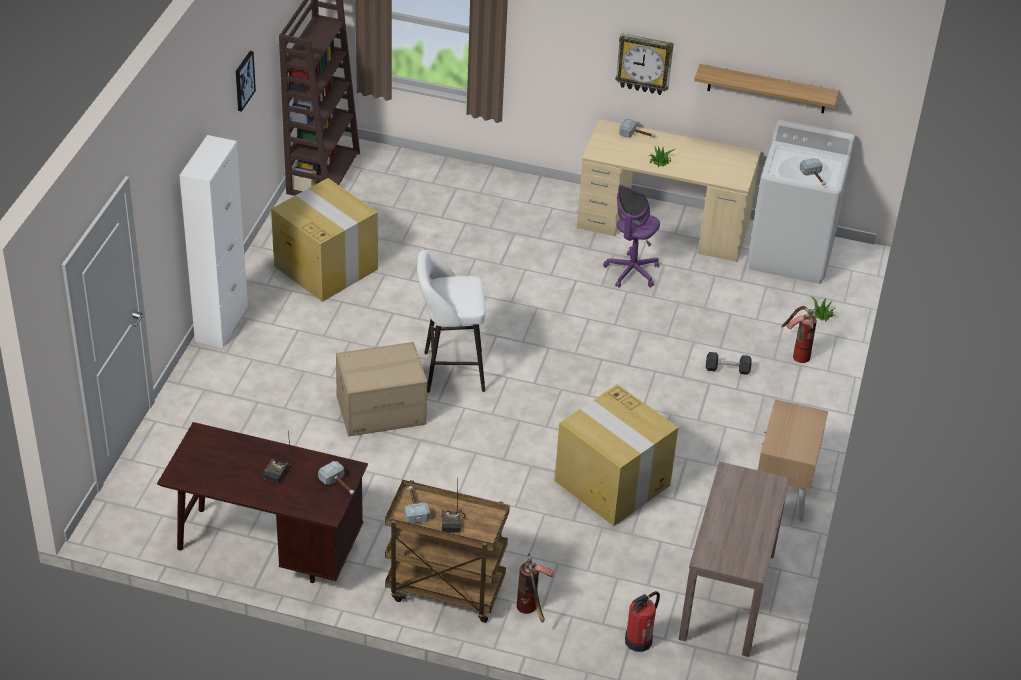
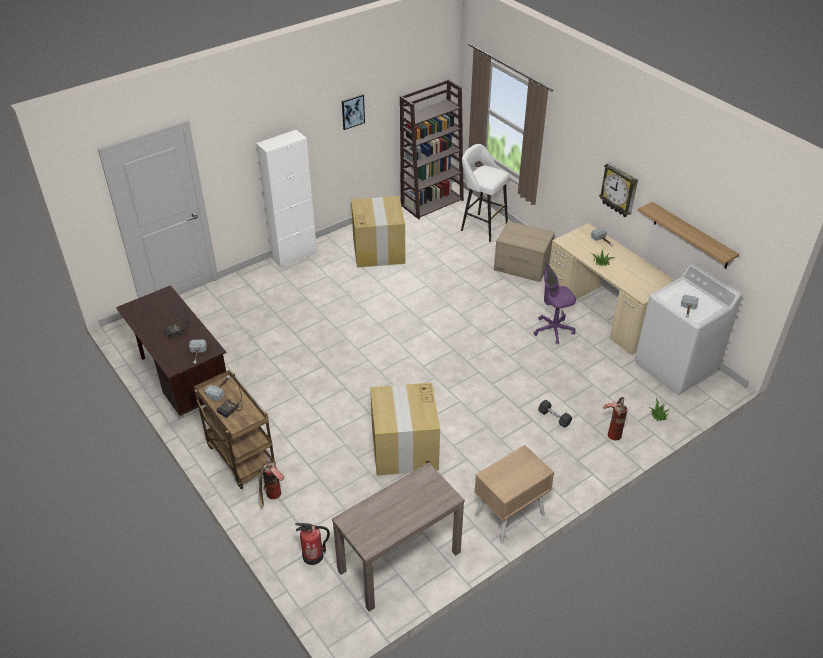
camera: 40 degrees right, 0 degrees up
(381, 410) = (322, 338): cardboard box -> cardboard box (522, 265)
(449, 371) = (382, 336): white stool -> white stool (481, 226)

